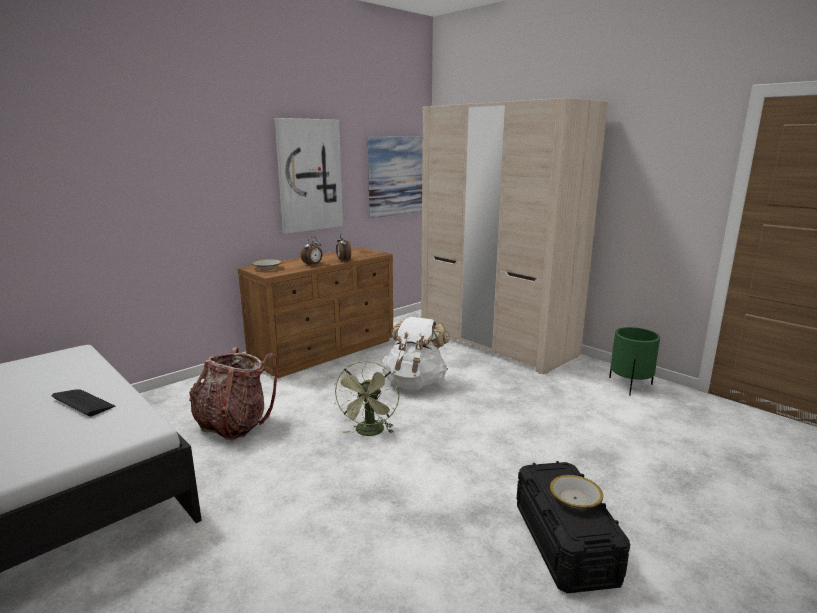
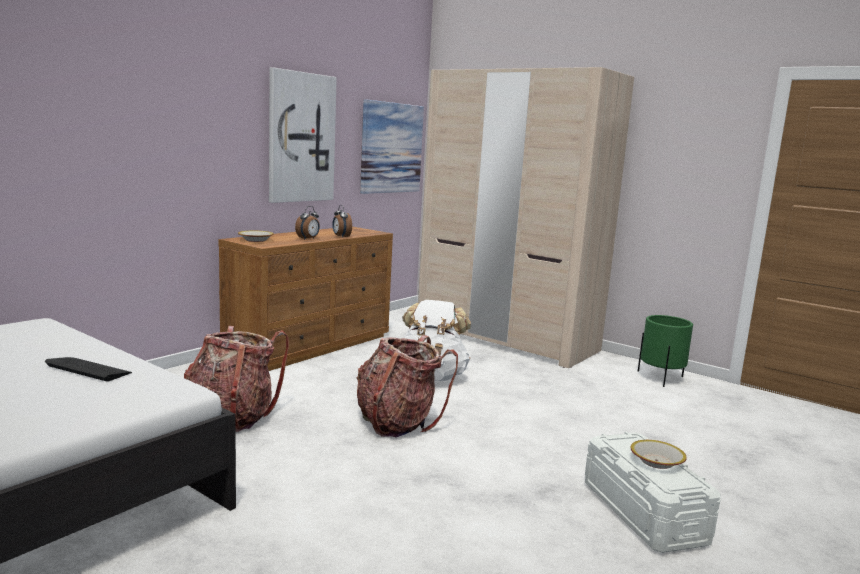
camera: 10 degrees left, 5 degrees down
(369, 433) = (398, 423): green fan -> backpack
(564, 543) = (643, 512): black storage box -> white storage box

